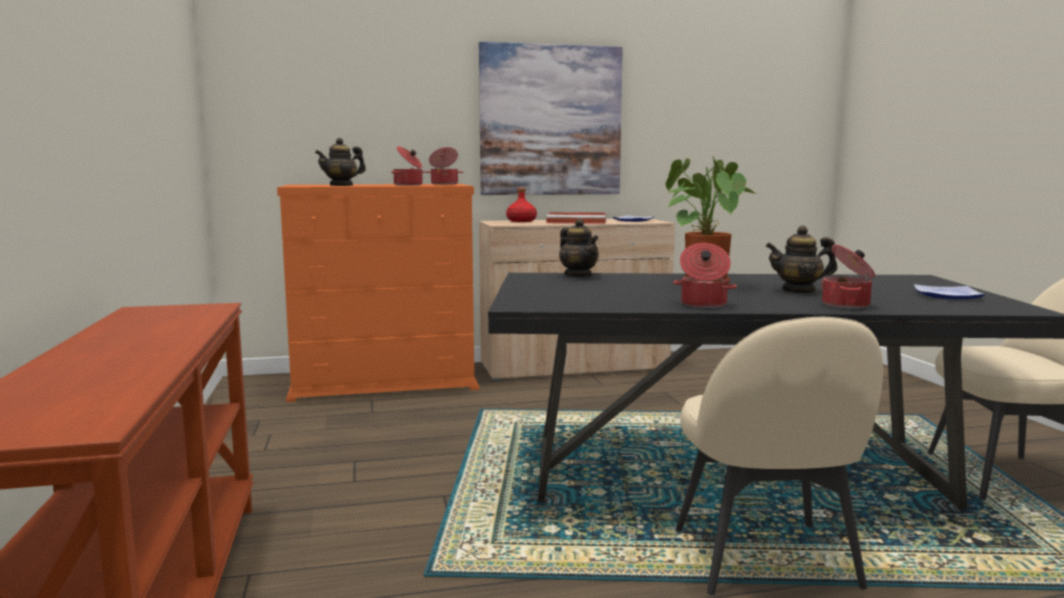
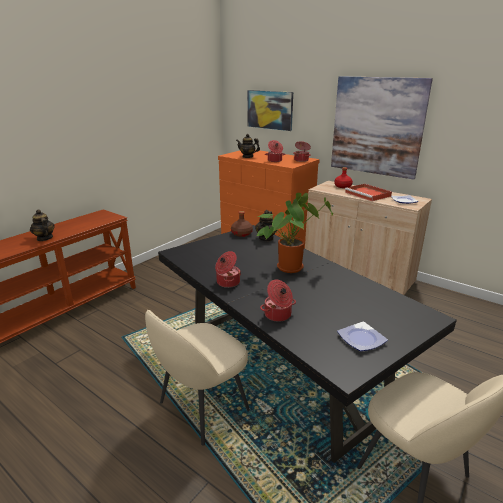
camera: 50 degrees right, 15 degrees up
(335, 103) = (270, 110): none -> picture
(530, 279) = (242, 233): none -> brown bottle
(799, 291) = (305, 294): teapot -> teapot (44, 238)

